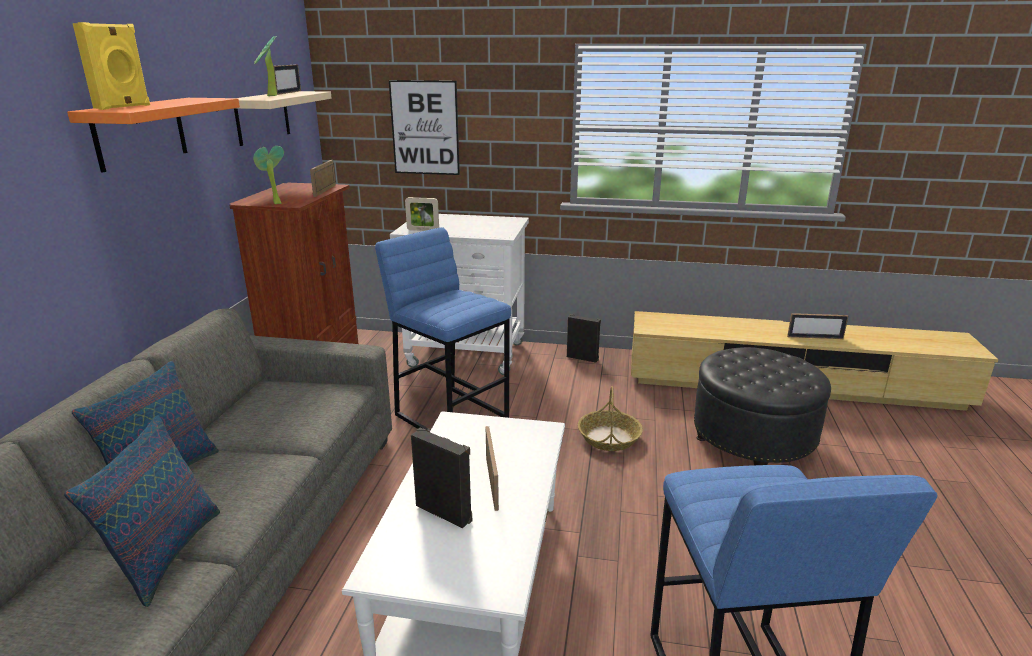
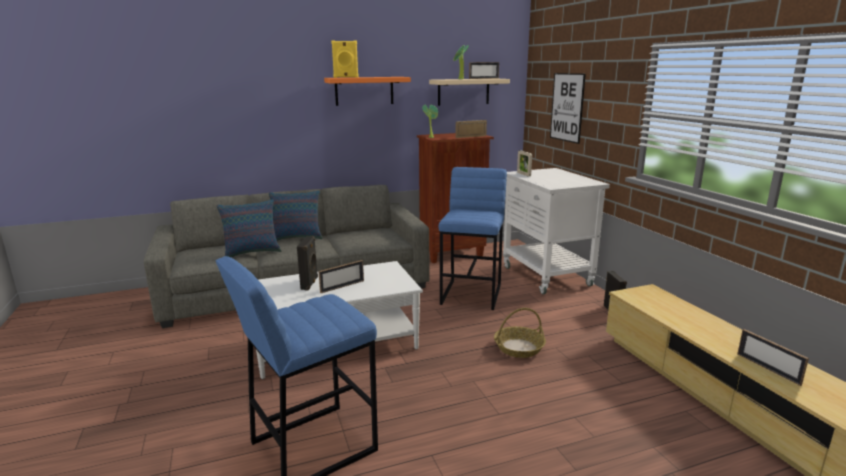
camera: 60 degrees right, 5 degrees down
(752, 443) = (600, 411): black ottoman -> none

